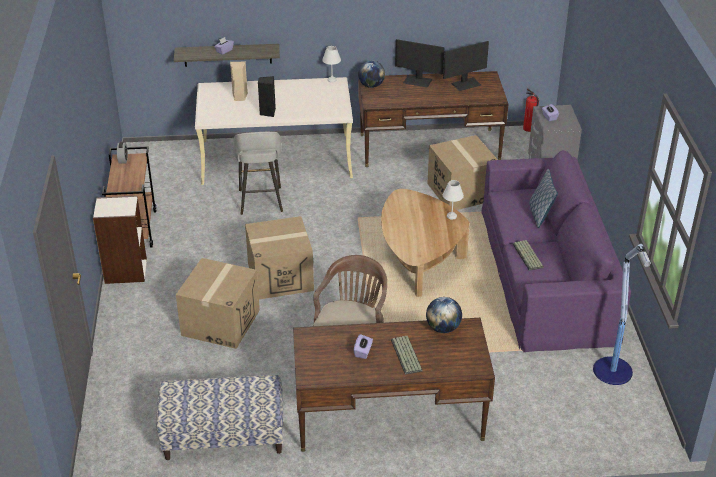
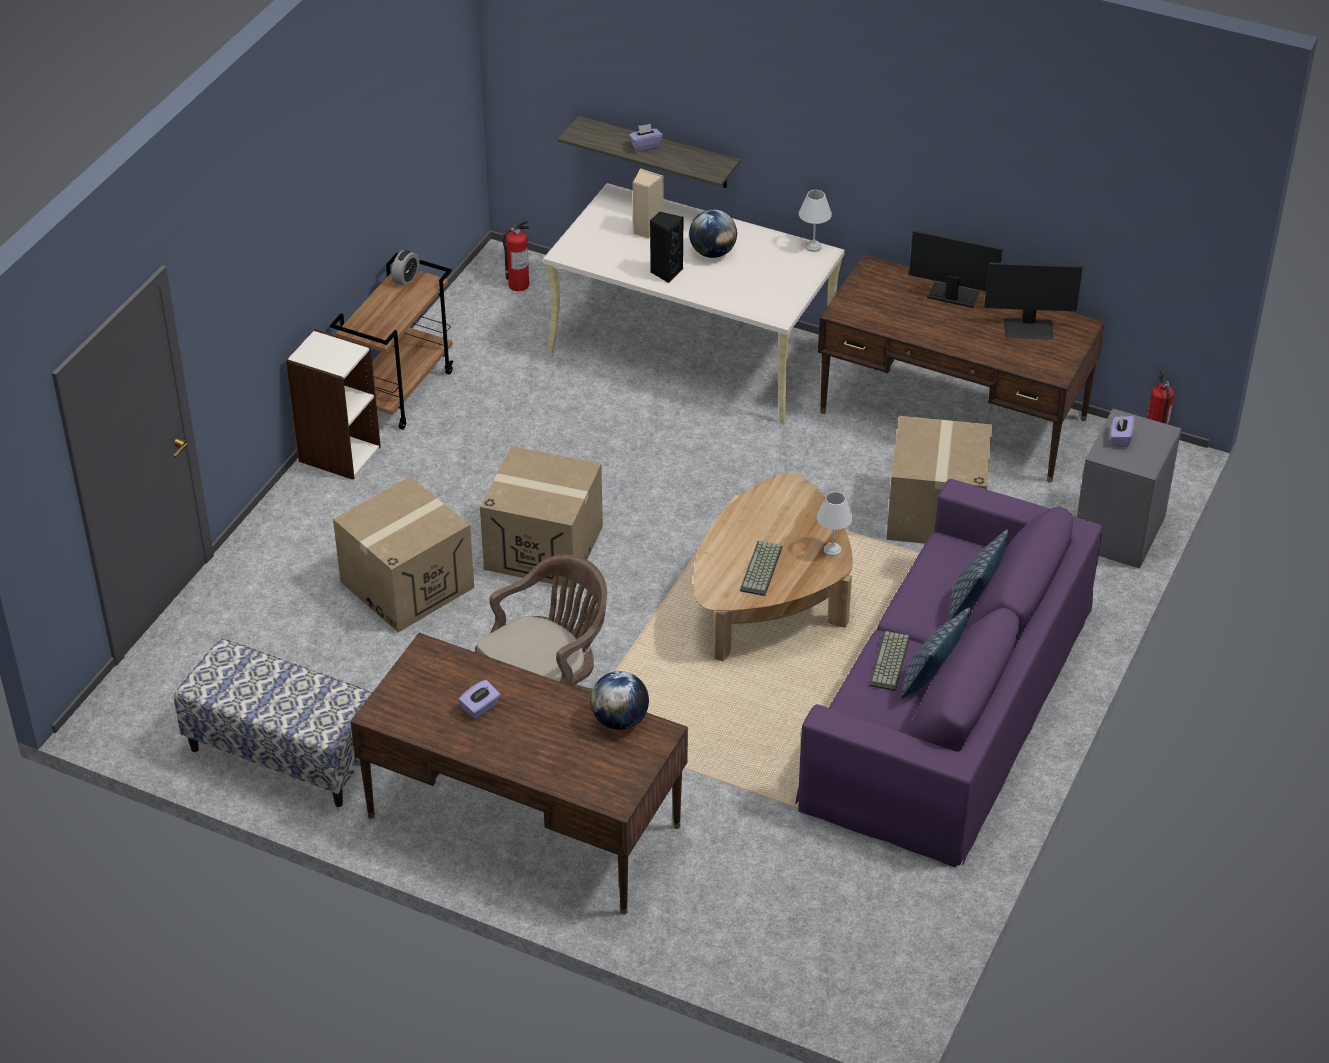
camera: 30 degrees right, 5 degrees up
(158, 159) = (518, 285): none -> fire extinguisher
(260, 202) = (611, 413): grey stool -> none
(371, 85) = (869, 278): globe -> globe (712, 253)
(407, 355) = (535, 739): keyboard -> keyboard (762, 569)
(417, 81) = (952, 295): monitor -> monitor turned 150 degrees clockwise
(554, 256) = (931, 679): none -> pillow
(613, 372) = (907, 901): floor lamp -> none

